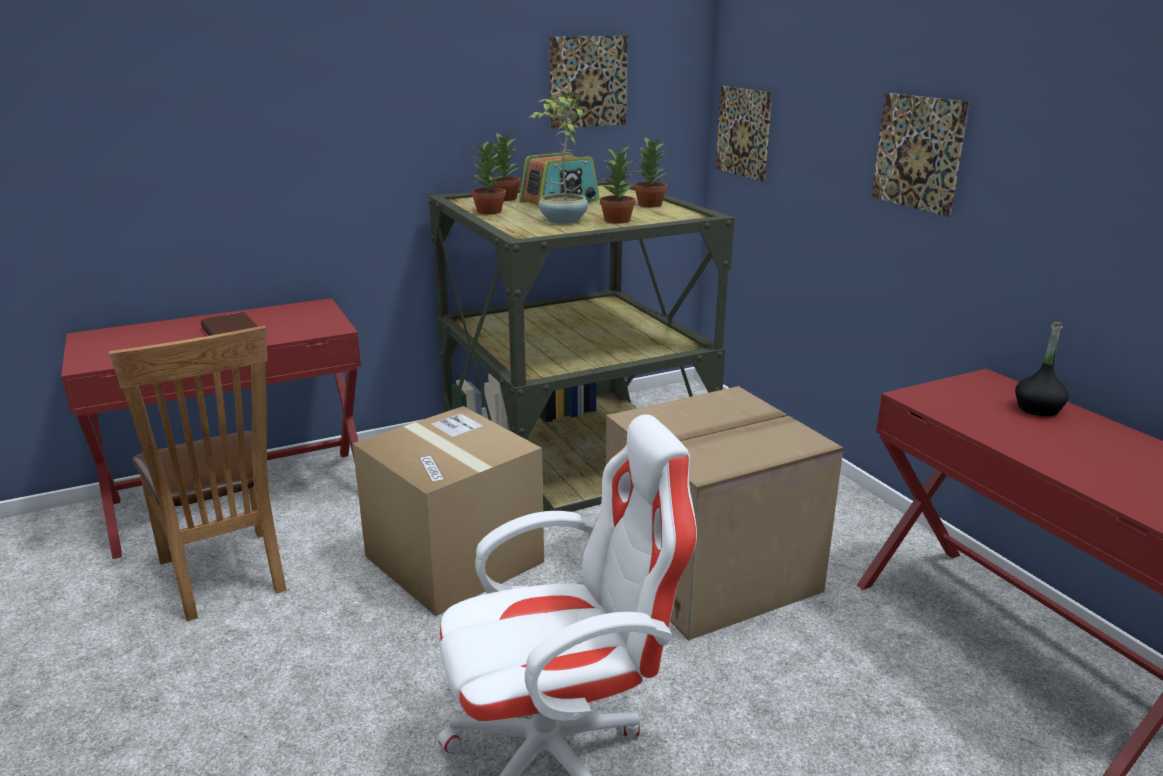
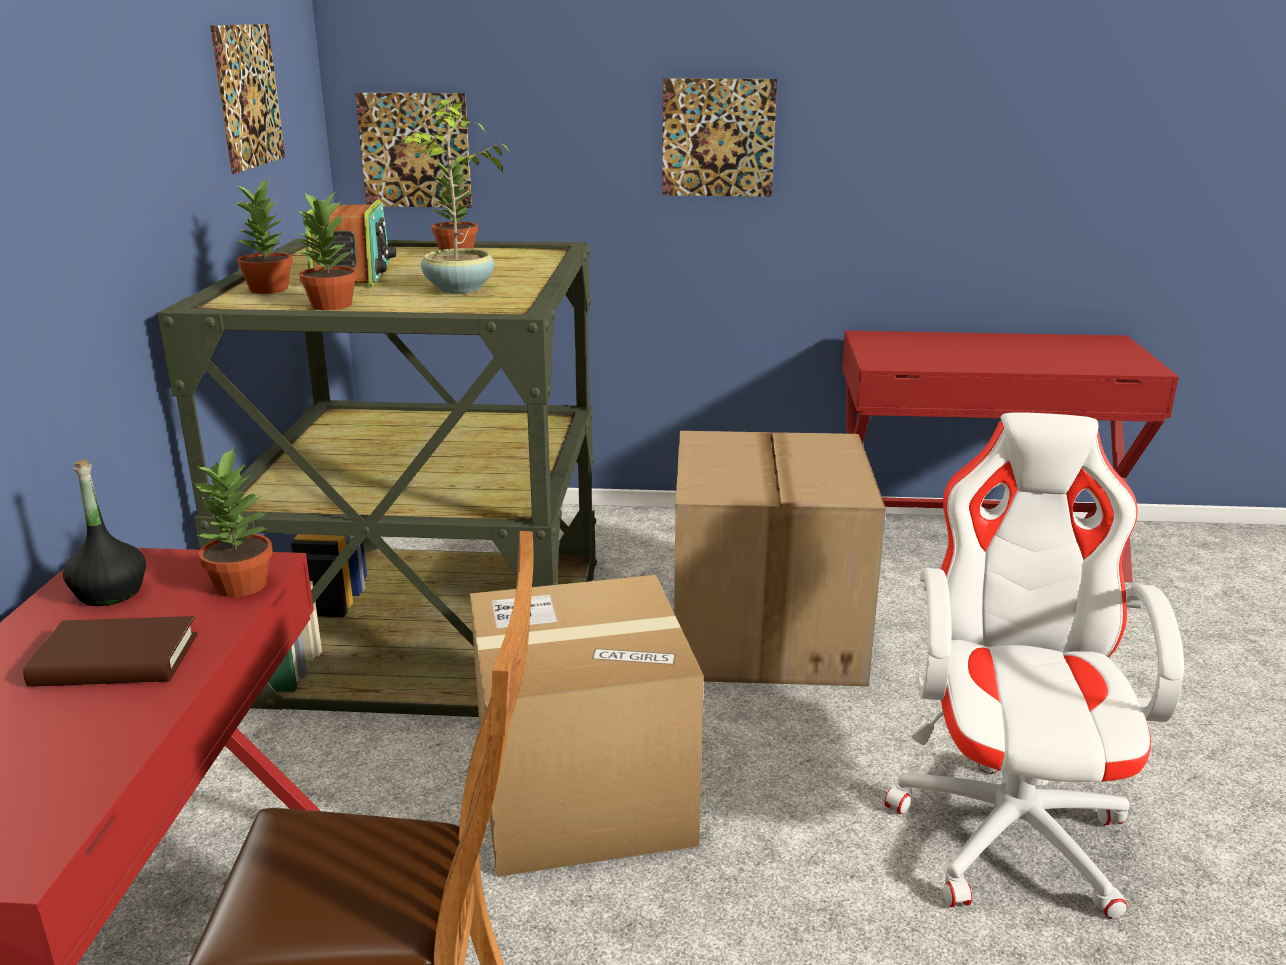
camera: 60 degrees left, 0 degrees up
(617, 220) = (506, 273): potted plant -> potted plant (243, 585)
(1037, 409) = (938, 342): black bottle -> black bottle (109, 593)

